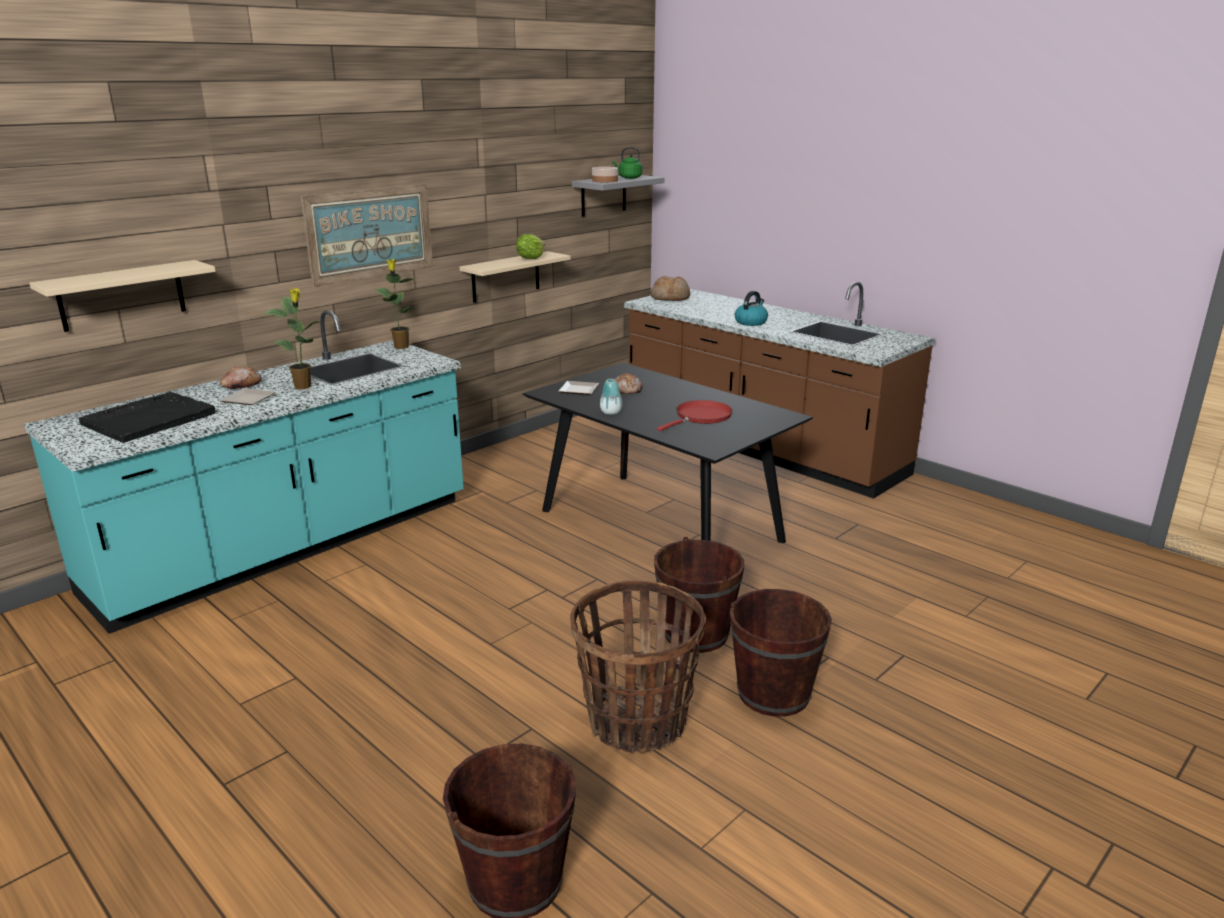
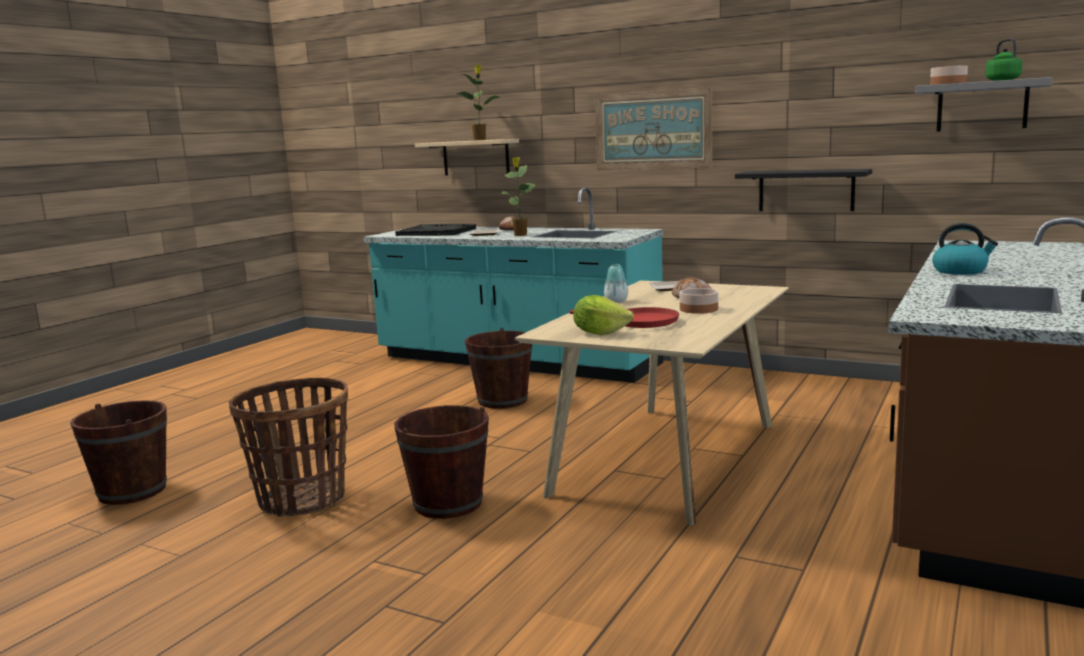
camera: 75 degrees right, 10 degrees down
(401, 346) = (644, 231): potted plant -> potted plant (480, 140)
(505, 277) = (806, 190): beige shelf -> black shelf
(530, 258) = (820, 170): lettuce -> lettuce (600, 333)
(661, 525) = (668, 459): black dining table -> beige dining table
(670, 298) = (1004, 245): bread -> none
(675, 396) = (698, 309): none -> bowl
(773, 693) = (350, 550): brown bucket -> brown bucket (502, 400)

